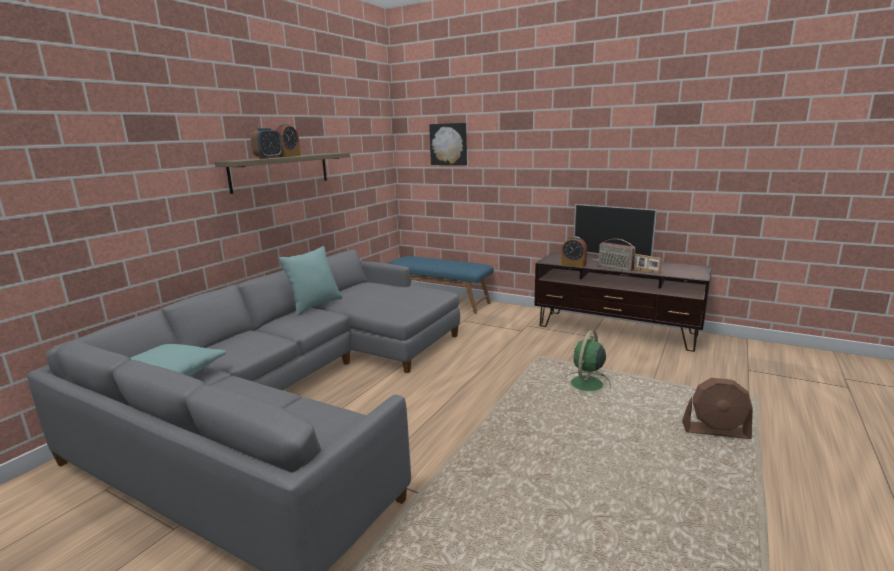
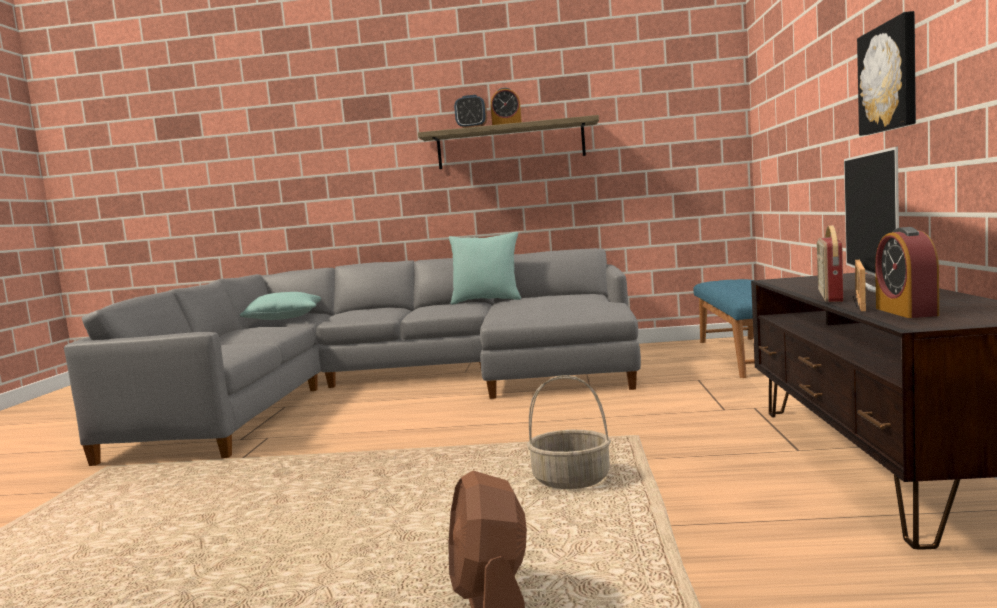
camera: 65 degrees right, 10 degrees down
(449, 144) = (780, 82): picture -> picture (890, 77)
(573, 265) = (790, 286): alarm clock -> alarm clock (906, 312)
(586, 385) = (570, 480): green fan -> basket

